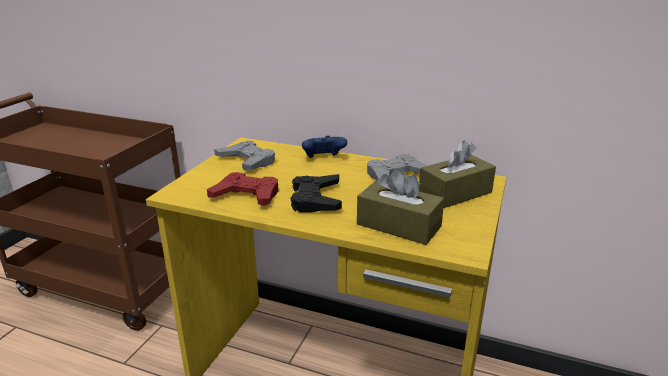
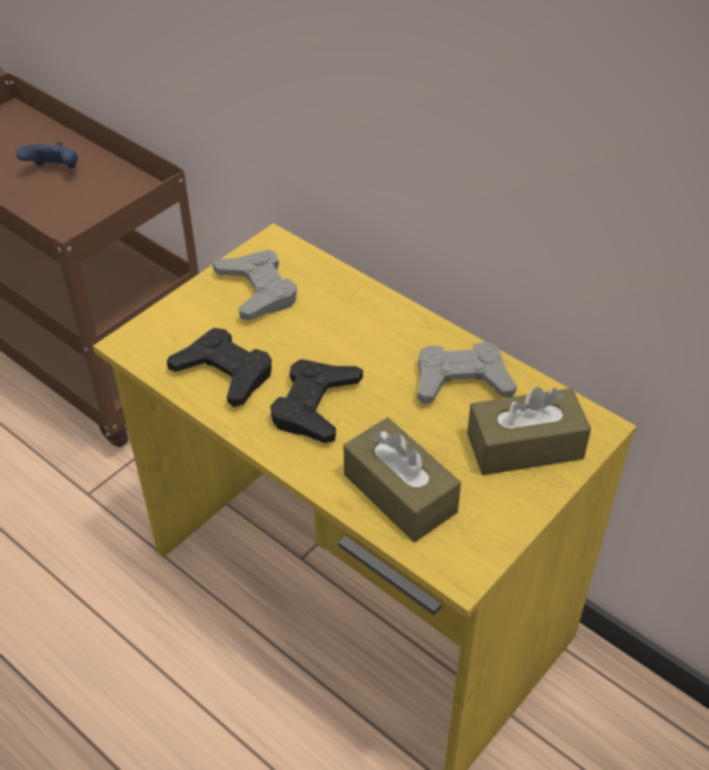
camera: 20 degrees right, 20 degrees up
(246, 195) = (224, 373): red game controller -> black game controller
(323, 159) = (372, 312): blue game controller -> blue game controller (54, 171)

